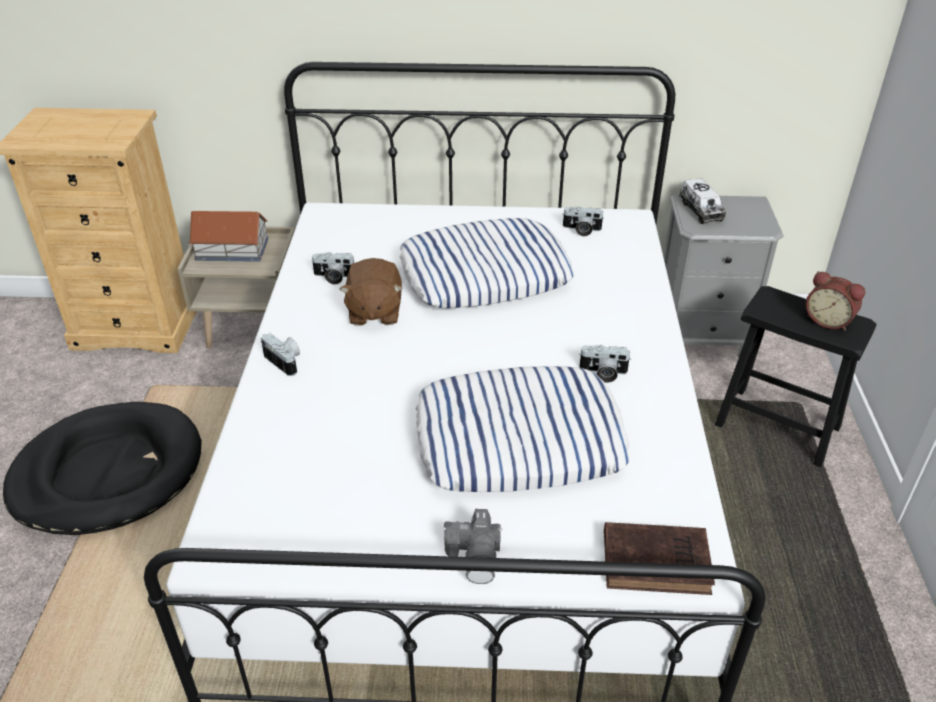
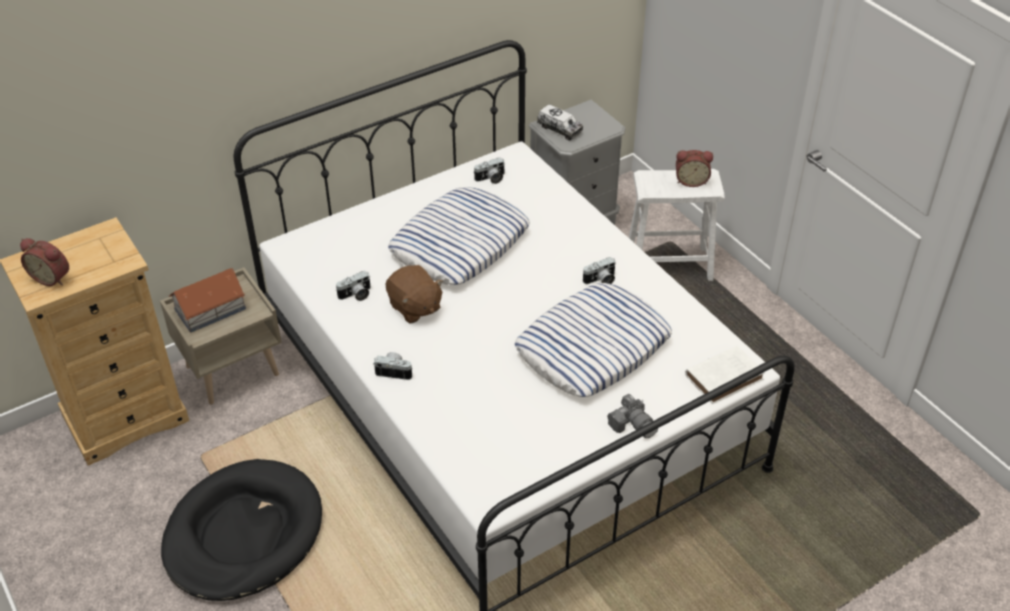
camera: 35 degrees left, 5 degrees up
(47, 132) = (52, 277): none -> alarm clock
(659, 562) = (725, 377): brown book -> white book
(777, 426) = (669, 264): black stool -> white stool

